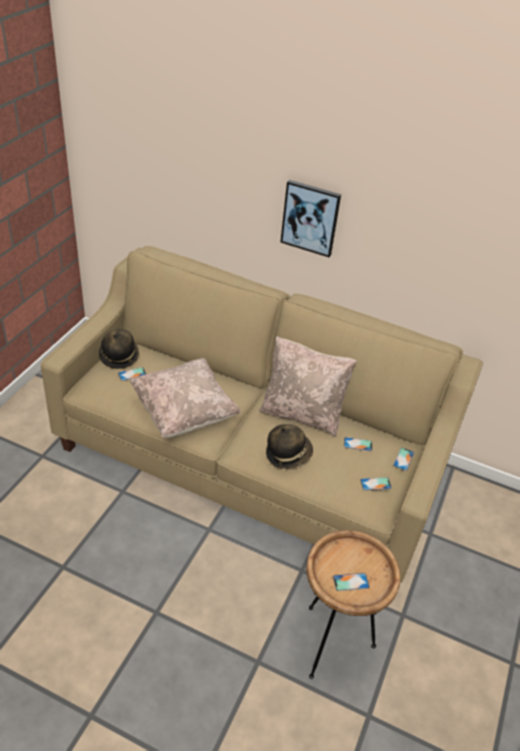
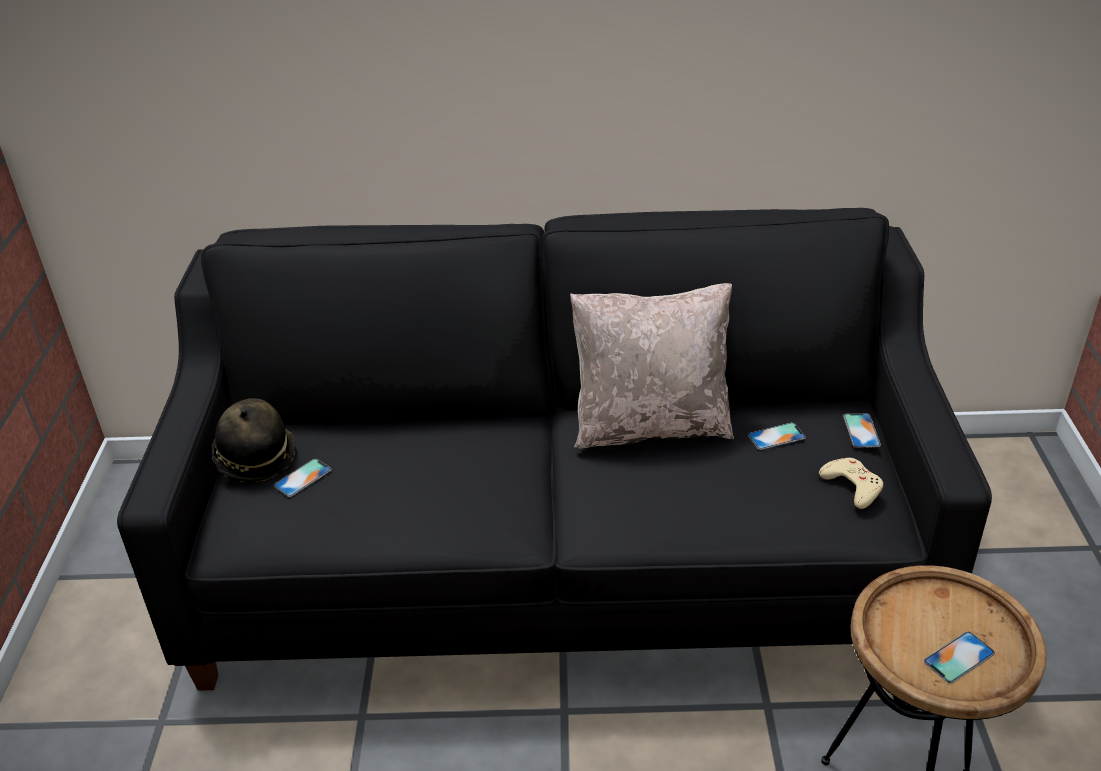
camera: 20 degrees left, 5 degrees down
(184, 413) = (447, 506): beige pillow -> none
(252, 459) = (557, 558): beige sofa -> black sofa
(288, 454) = (678, 498): hat -> none
(310, 218) = (535, 72): picture -> none
(375, 484) = (852, 486): phone -> beige game controller

